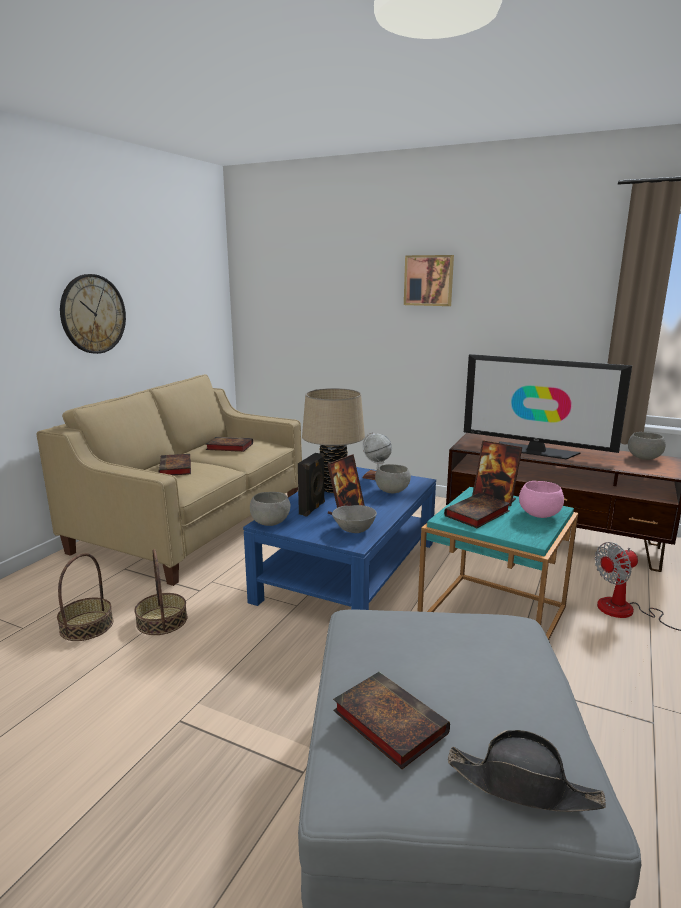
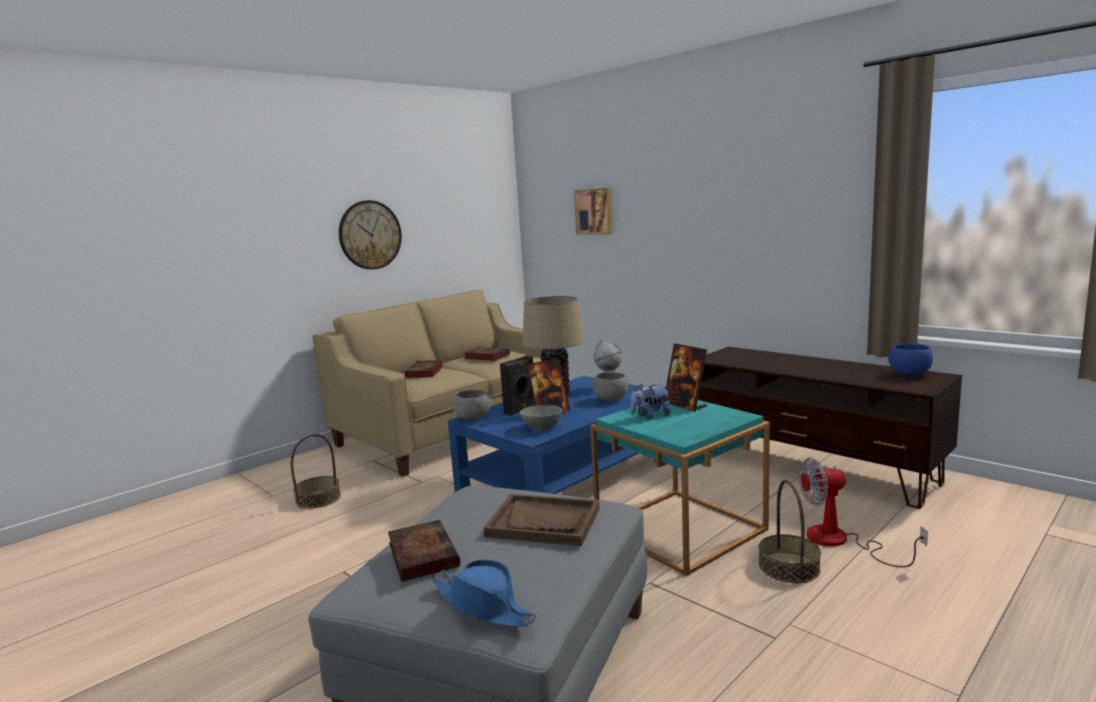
camera: 20 degrees right, 5 degrees down
(161, 620) = (376, 501): basket -> basket (788, 567)
(429, 280) = (690, 186): picture -> picture (595, 211)
(476, 514) = (650, 416): book -> plush toy
(476, 654) = (544, 522): none -> brown tray
(523, 786) = (483, 606): black hat -> blue hat
(536, 451) = (783, 364): television -> none
(538, 514) = (715, 419): pink bowl -> none
(643, 458) = (908, 374): grey bowl -> blue bowl

